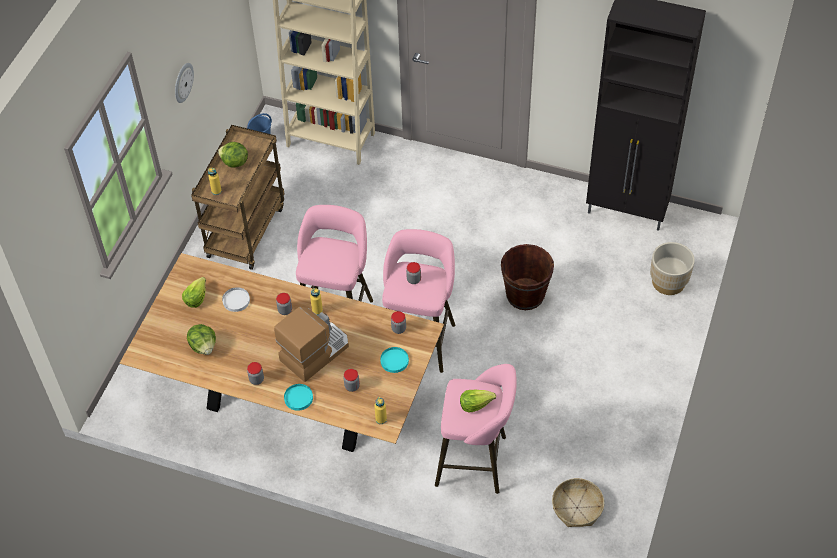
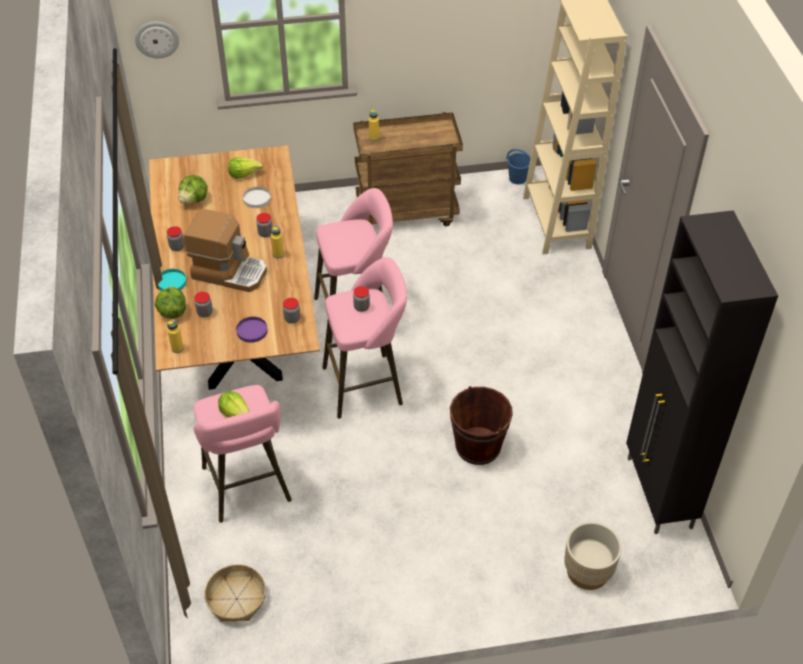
camera: 60 degrees right, 5 degrees down
(182, 82) = (420, 30): wall clock -> wall clock (157, 39)
(234, 162) = (414, 135): lettuce -> lettuce (172, 312)
(394, 361) = (251, 331): turquoise plate -> purple plate

